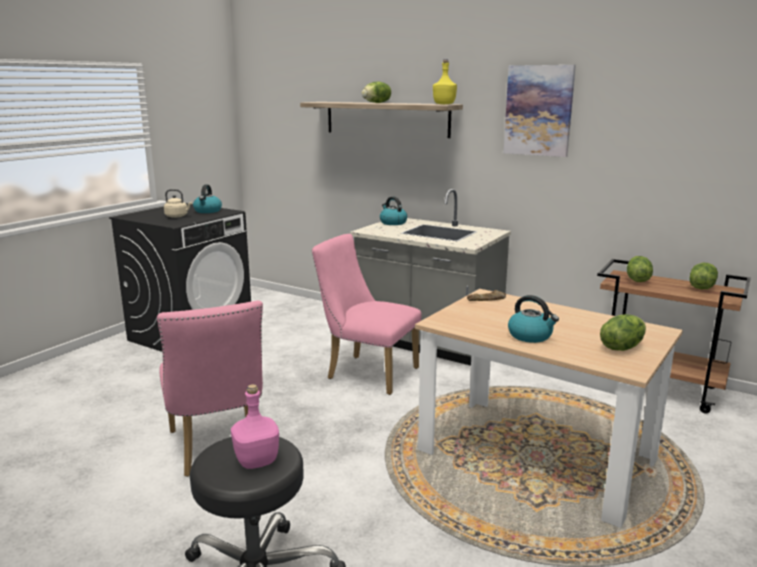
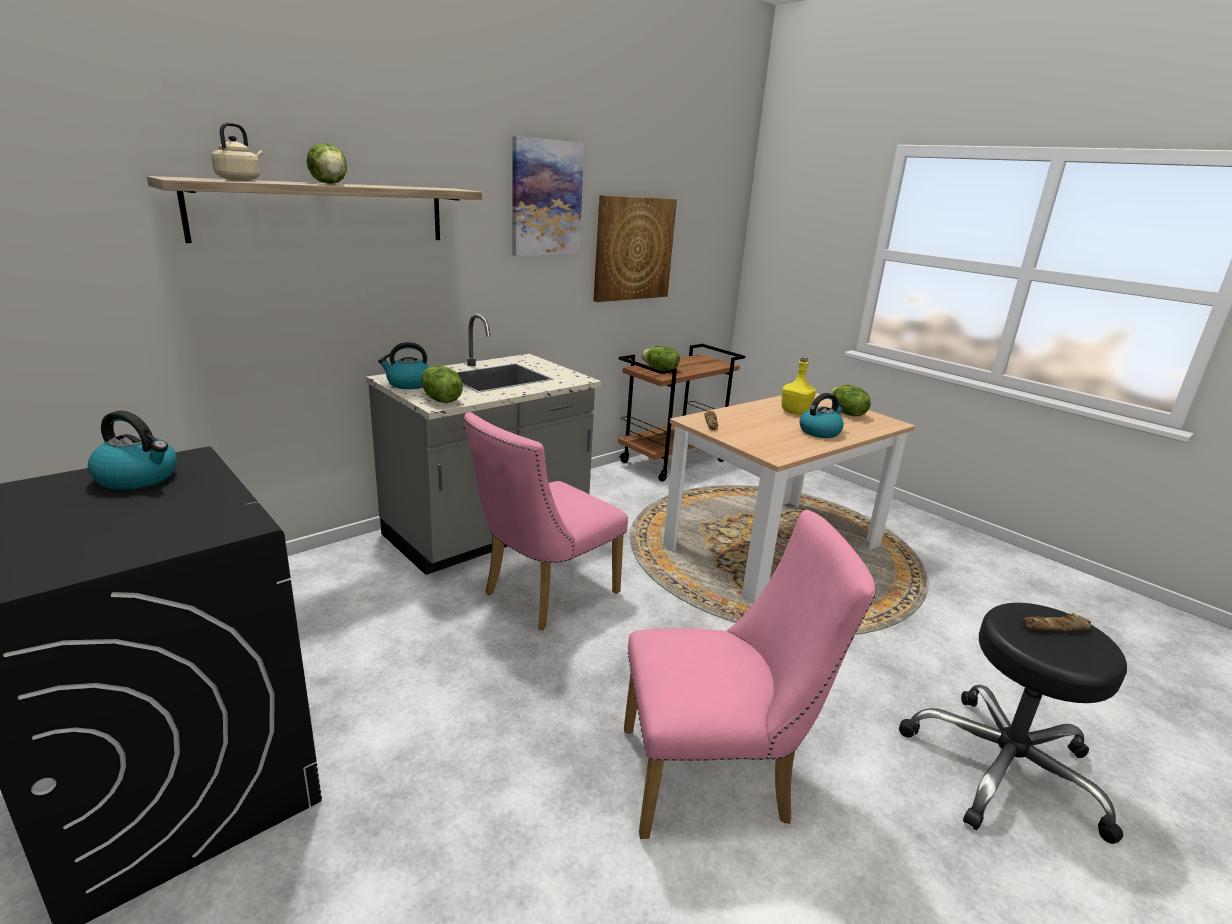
camera: 75 degrees left, 5 degrees up
(177, 216) = (139, 515): beige kettle -> beige kettle (240, 180)
(257, 461) = (1056, 628): pink bottle -> bread
(444, 104) = (452, 188): yellow bottle -> yellow bottle (795, 412)
(639, 158) = (633, 248): none -> picture
(701, 287) = (692, 361): lettuce -> lettuce (440, 400)

